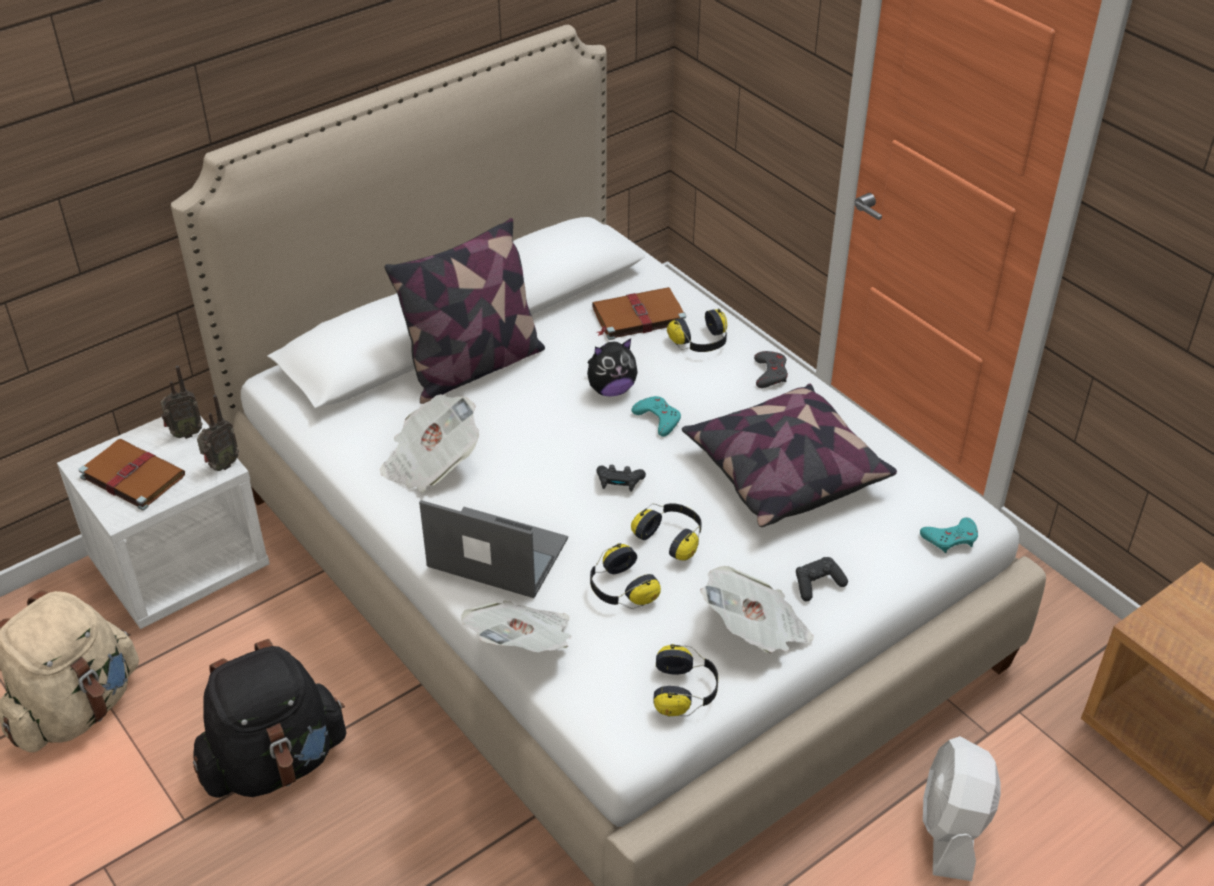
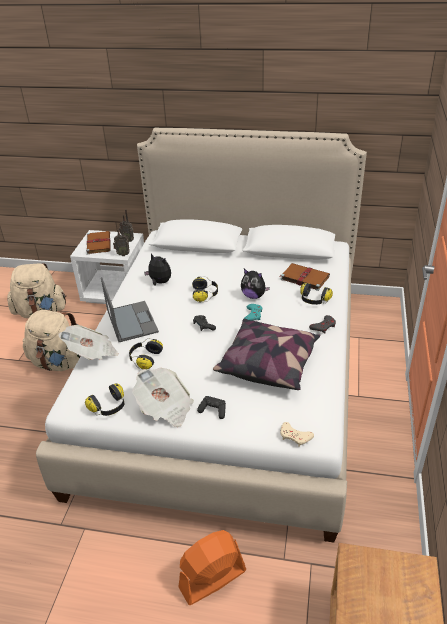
camera: 50 degrees right, 5 degrees down
(275, 762) = (58, 362): black backpack -> beige backpack
(430, 463) = (159, 282): newspaper -> plush toy
(473, 366) = (221, 262): pillow -> none
(671, 538) = (189, 356): headphones -> headphones (205, 294)
(950, 538) = (295, 436): turquoise game controller -> beige game controller
(952, 829) = (212, 579): white fan -> orange fan

